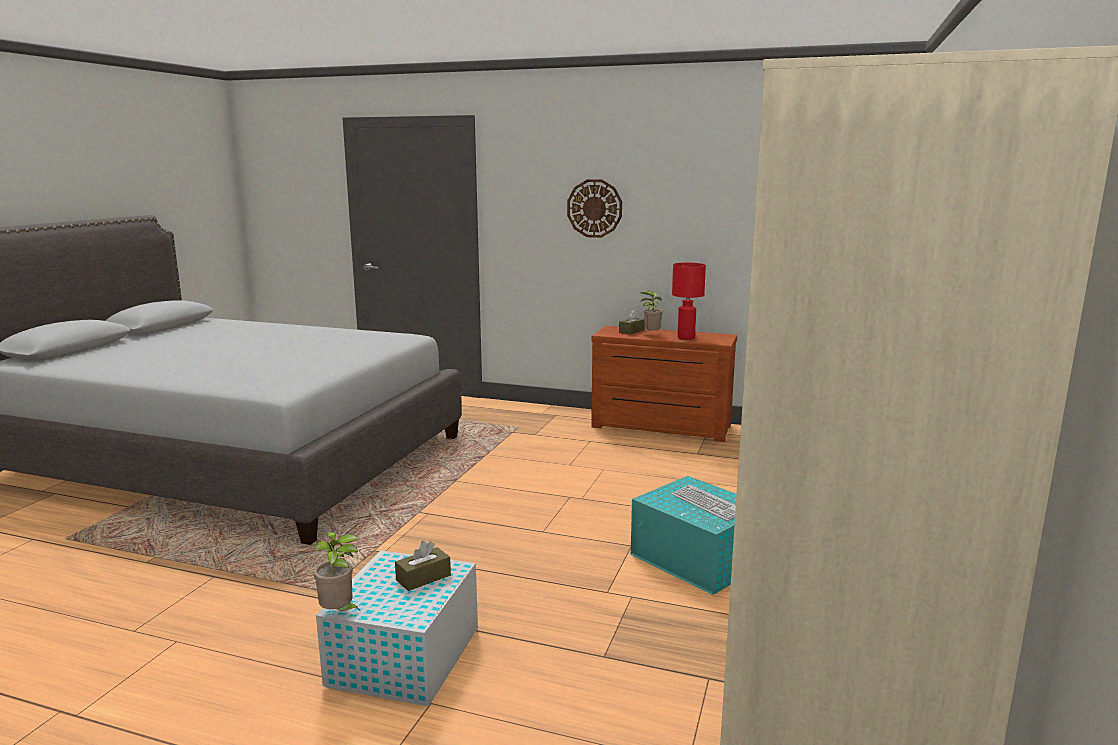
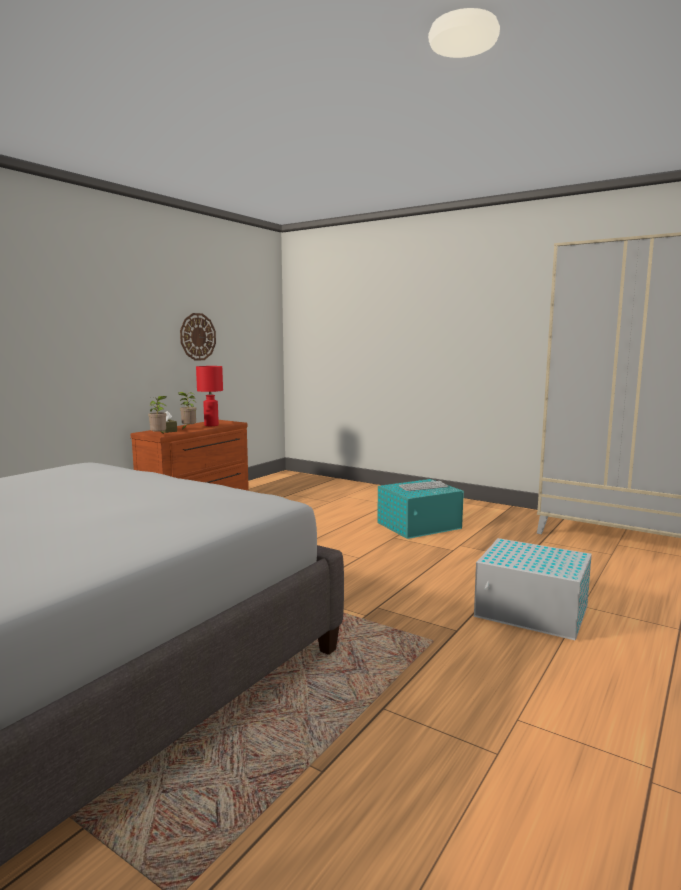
camera: 75 degrees left, 5 degrees down
(339, 613) = (575, 574): potted plant -> potted plant (159, 436)
(423, 578) = (520, 551): brown tissue box -> none
(594, 208) = (107, 324): wall clock -> wall clock (197, 337)

